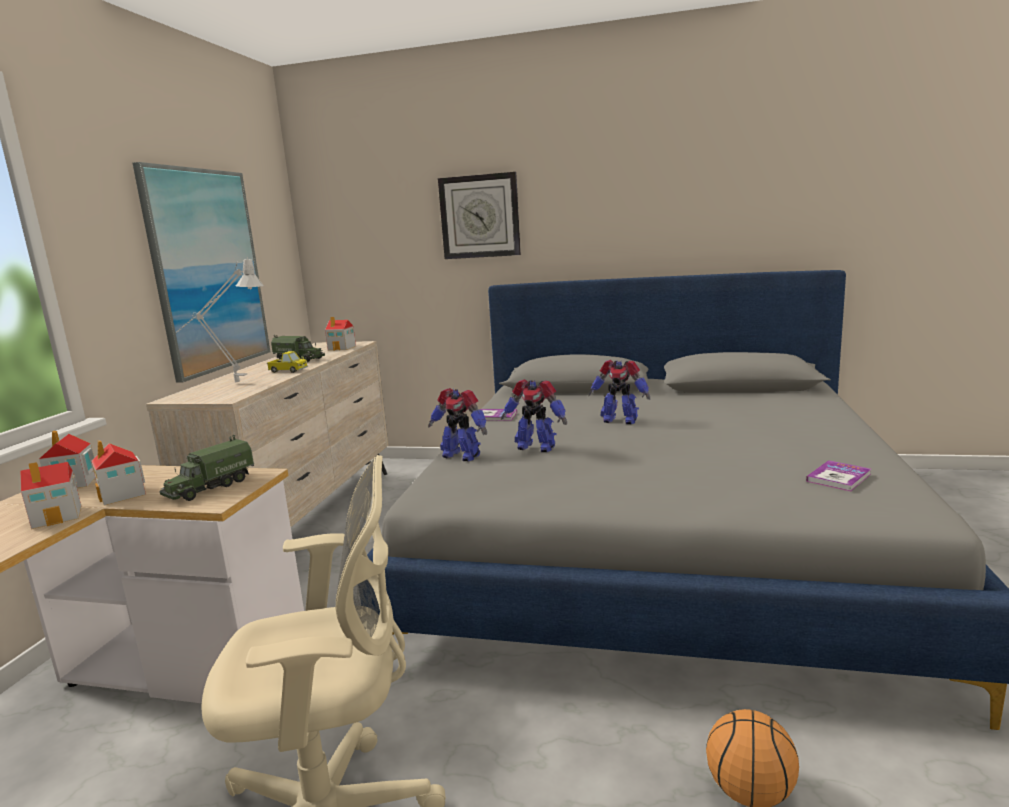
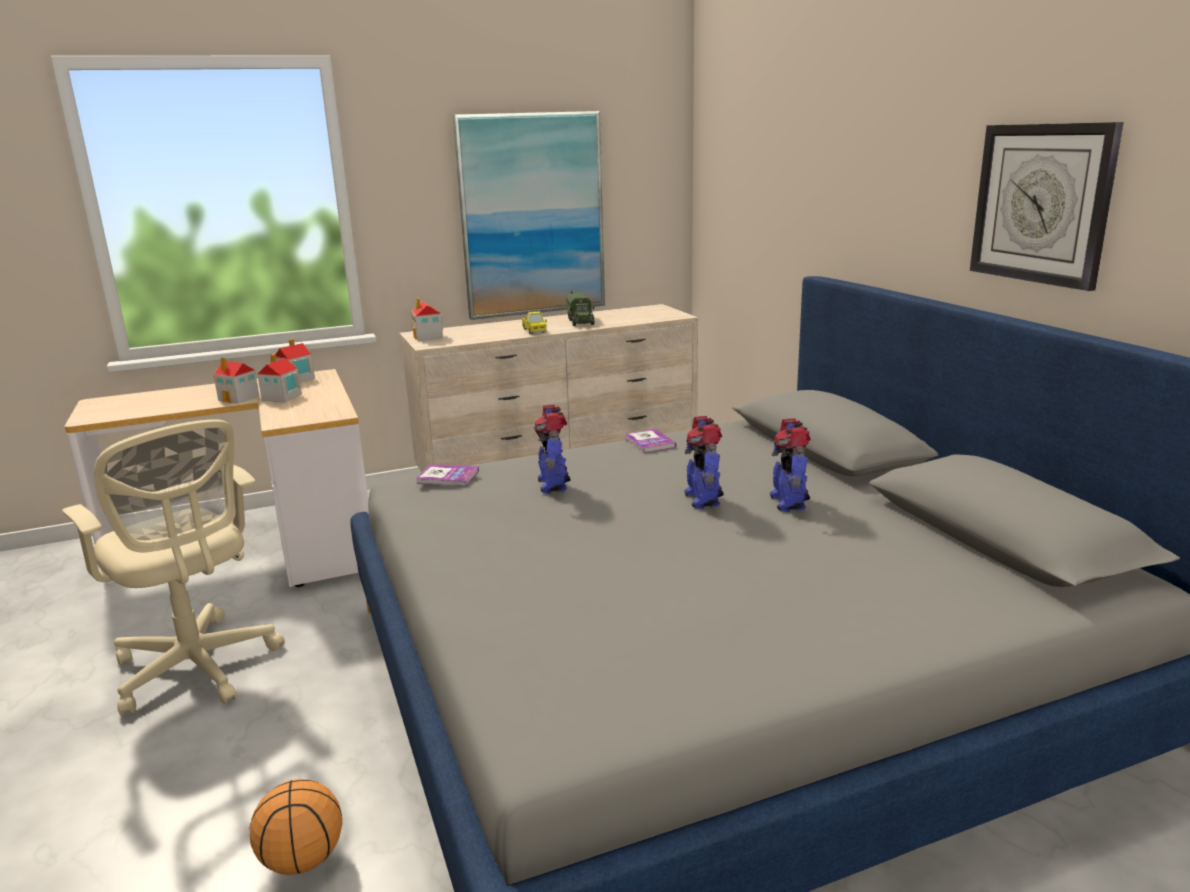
camera: 55 degrees right, 5 degrees up
(210, 487) = (305, 411): toy truck -> none
(231, 384) = (473, 332): grey table lamp -> none
(342, 348) = (647, 317): toy house -> toy house (428, 337)
(461, 455) = (512, 464): toy robot -> toy robot (788, 502)
(480, 216) = (826, 176): wall clock -> wall clock (1042, 203)
(838, 477) = (620, 669): book -> book (447, 477)

